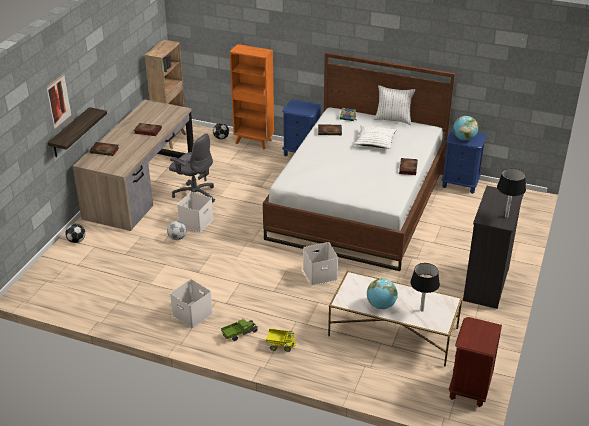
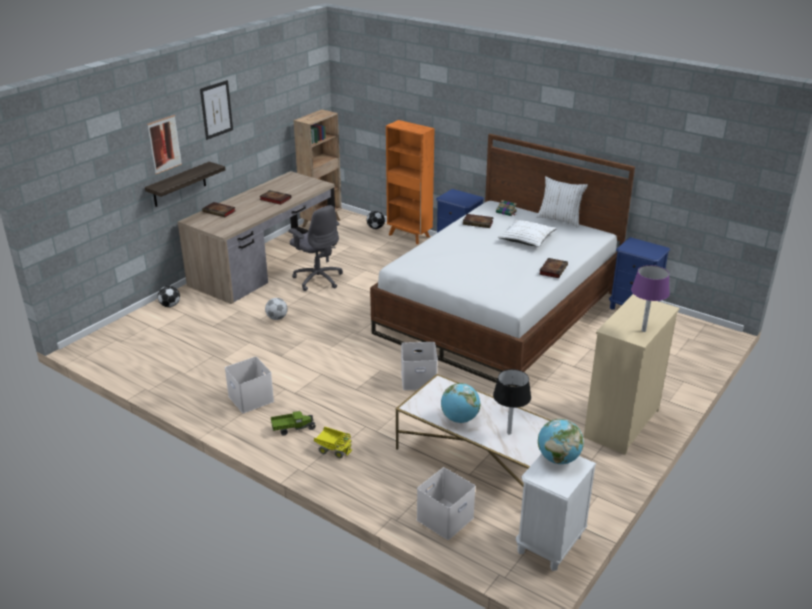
camera: 15 degrees right, 5 degrees down
(91, 60) = (216, 109): none -> picture
(196, 221) = (305, 305): white storage box -> white storage box (445, 517)
(464, 139) = (639, 249): globe -> globe (558, 459)
(470, 388) = (549, 544): brown nightstand -> white nightstand
(485, 285) = (620, 424): black dresser -> beige dresser
(506, 216) = (643, 330): black table lamp -> purple table lamp

